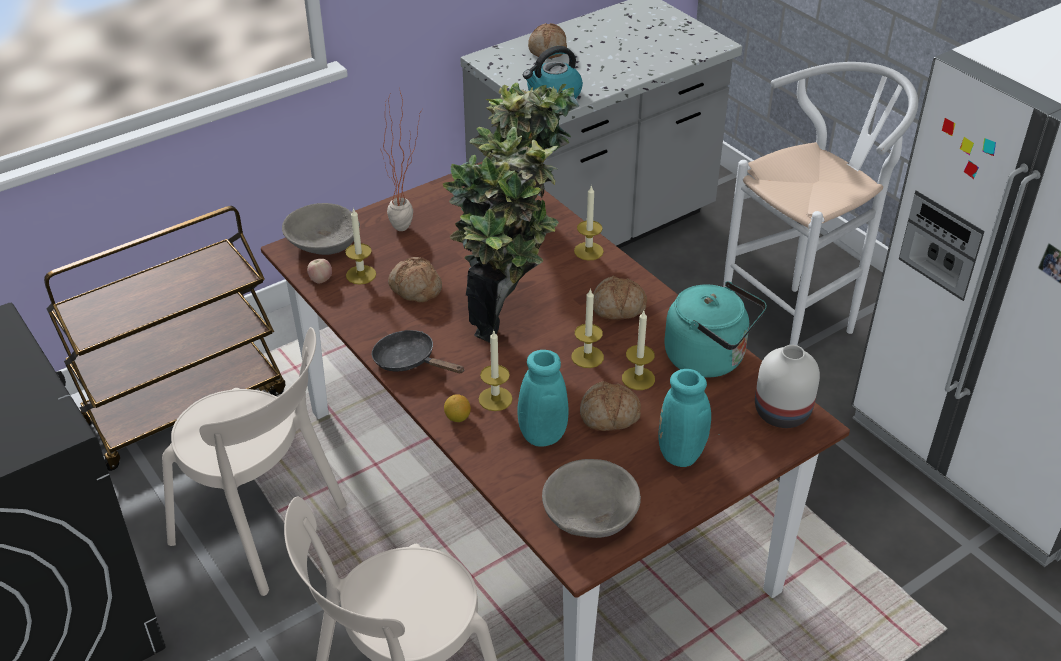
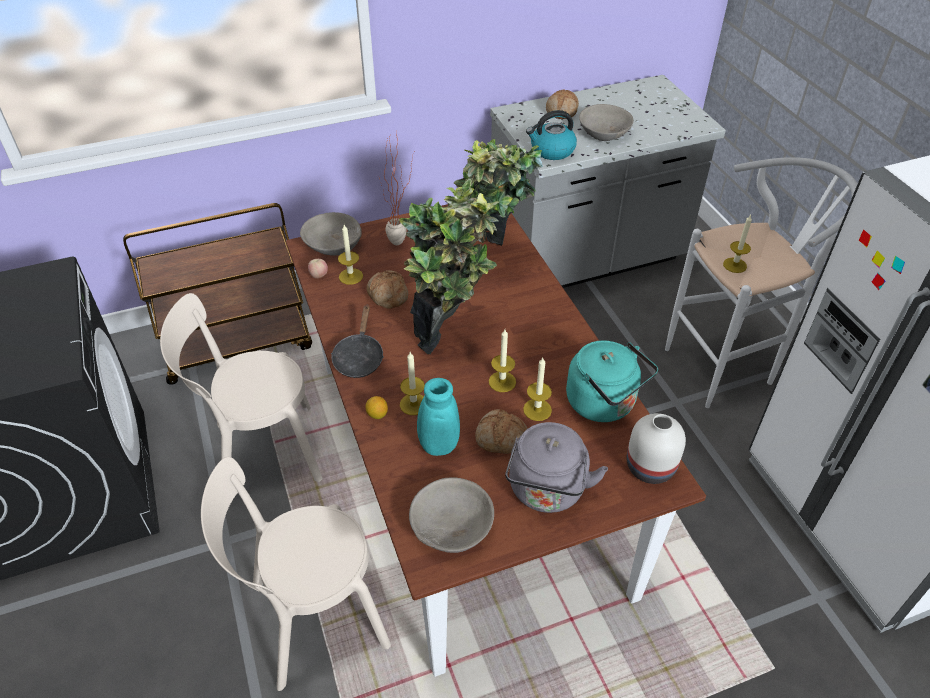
camera: 15 degrees right, 5 degrees up
(265, 528) = (261, 453): beige chair -> beige chair turned 120 degrees clockwise
(409, 361) = (359, 357): black frying pan -> black frying pan turned 135 degrees counterclockwise
(588, 251) = (537, 288): candle -> candle (734, 265)
(606, 67) = (604, 132): none -> grey bowl
(618, 308) = (543, 342): bread -> none
(681, 459) = (546, 491): turquoise vase -> grey kettle

